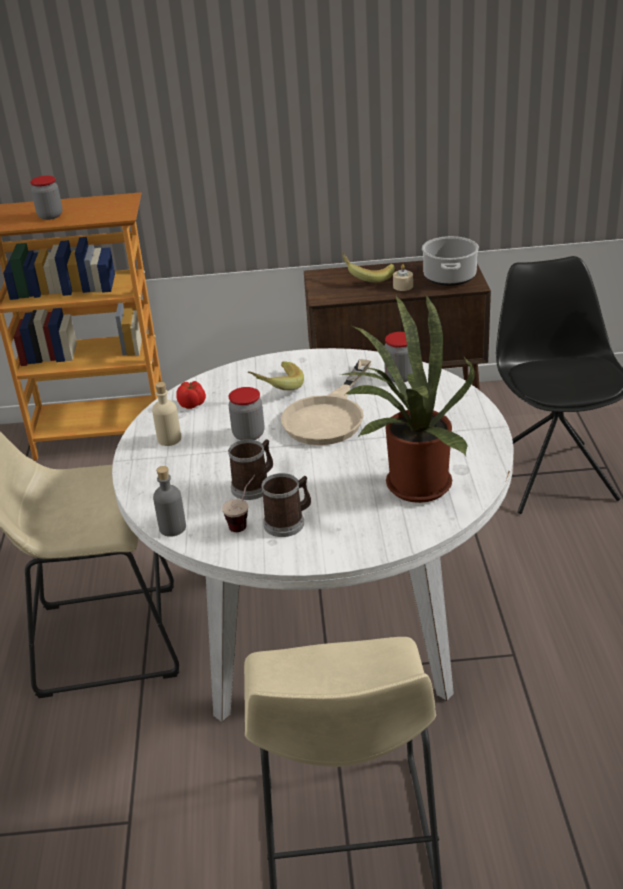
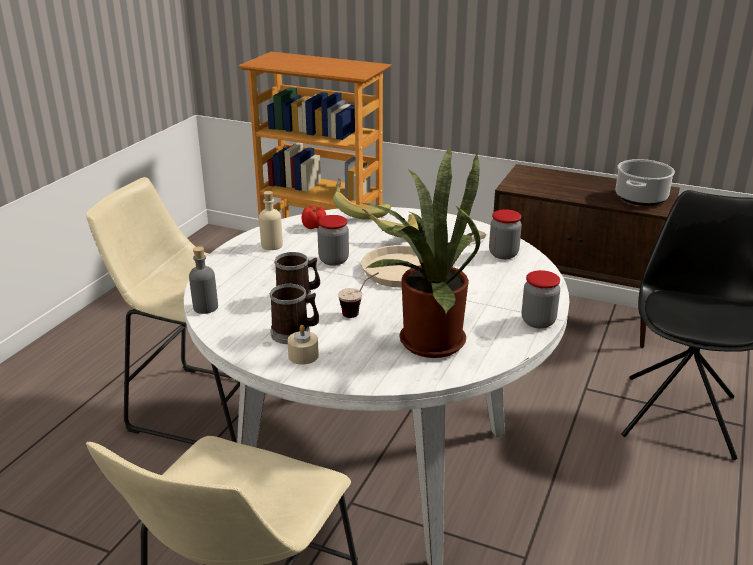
camera: 25 degrees right, 5 degrees down
(50, 216) = (308, 65): jar -> jar (538, 321)
(244, 521) = (262, 321): cup -> cup (359, 312)
(367, 277) = (565, 181): banana -> banana (359, 211)
(403, 286) = (591, 195): beige candle -> beige candle (303, 356)

